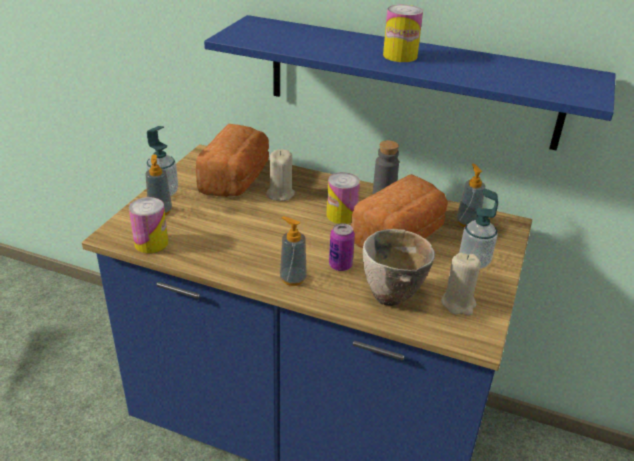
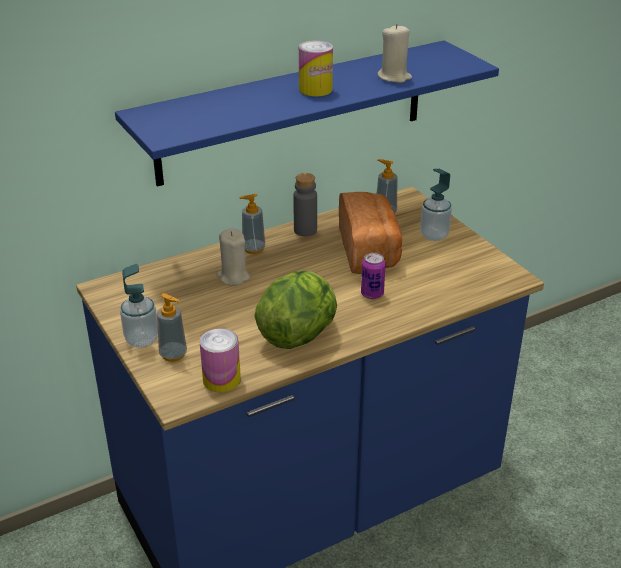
camera: 50 degrees left, 0 degrees up
(237, 180) = (178, 290): bread -> none
(242, 253) = (299, 334): none -> lettuce
(293, 279) = (363, 324): soap dispenser -> soap dispenser (253, 249)
(341, 215) = (306, 262): can -> none
(391, 298) = (436, 290): bowl -> none
(458, 303) = (471, 266): beige candle -> beige candle (394, 77)

